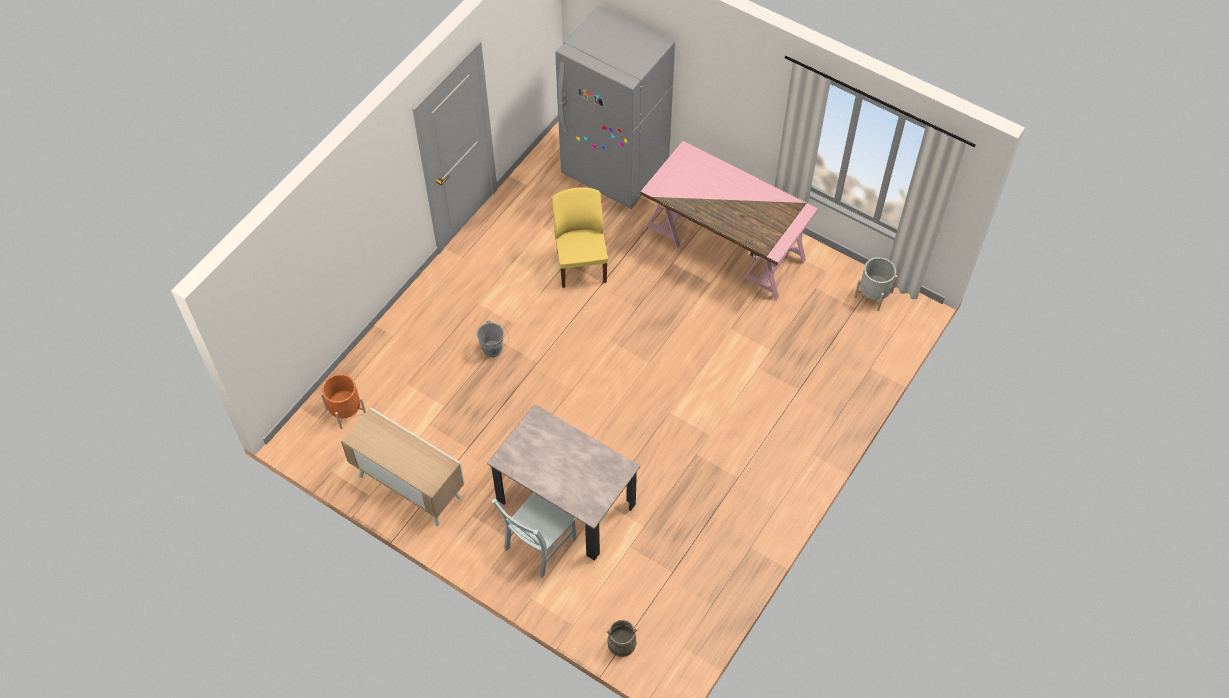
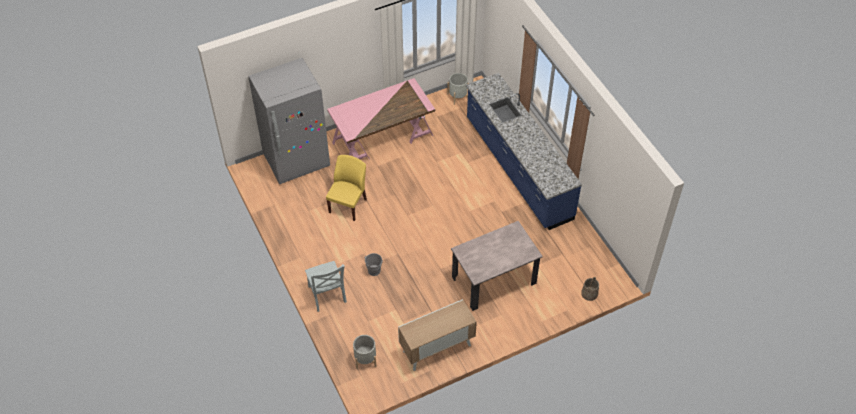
camera: 60 degrees left, 5 degrees down
(346, 411) = (365, 359): orange planter -> grey planter
(538, 546) = (512, 304): grey chair -> grey chair (327, 295)
(581, 265) = (348, 205): yellow chair -> yellow chair turned 90 degrees clockwise
(792, 437) = (517, 168): none -> blue counter

